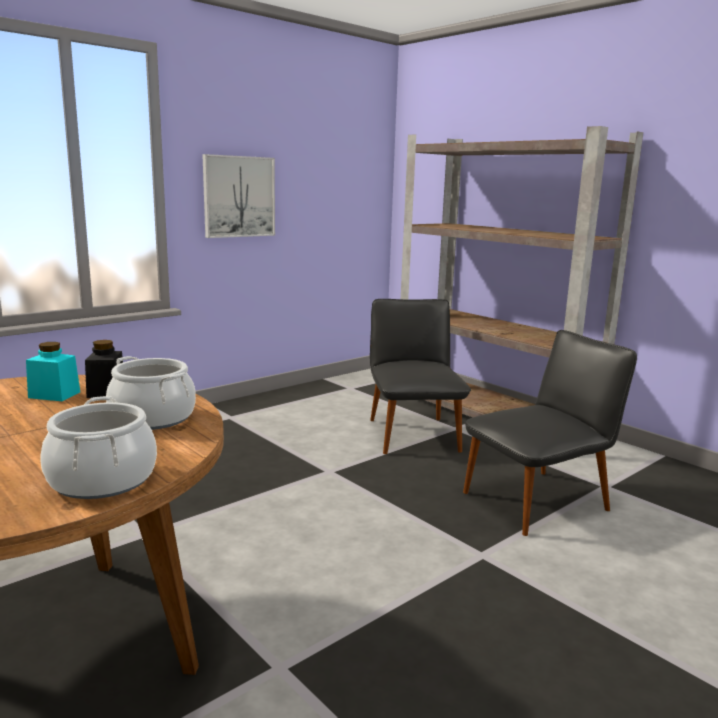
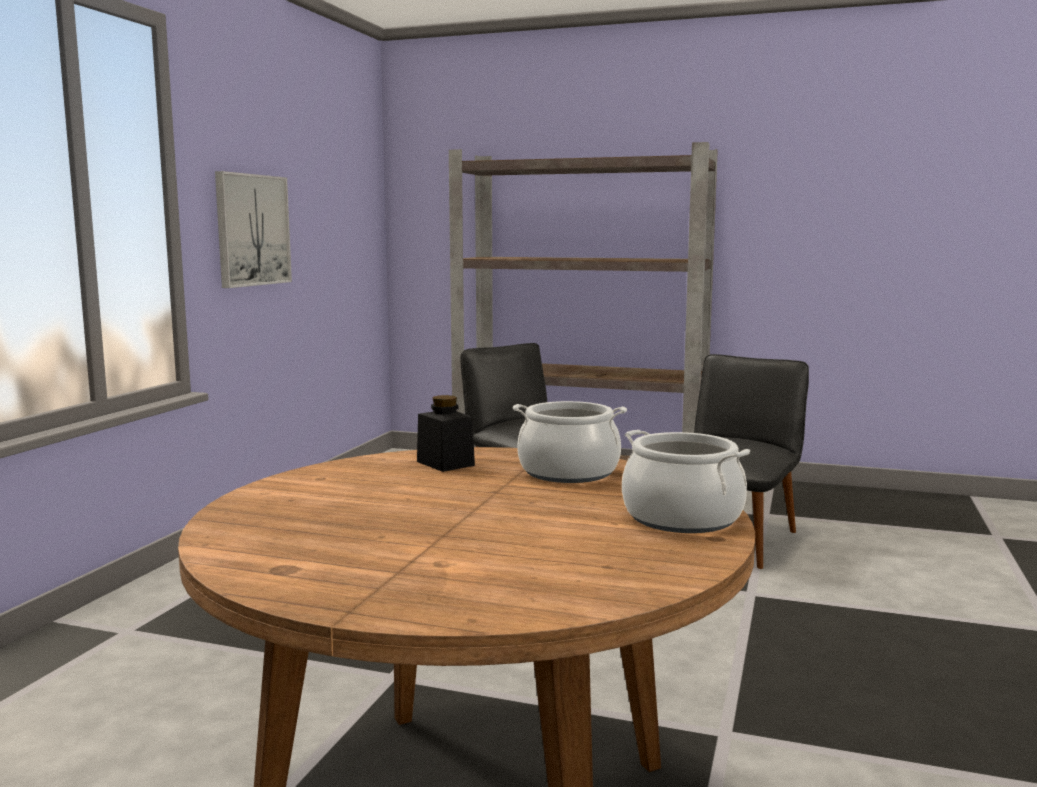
camera: 30 degrees left, 5 degrees down
(54, 395) = (396, 475): turquoise jar -> none

